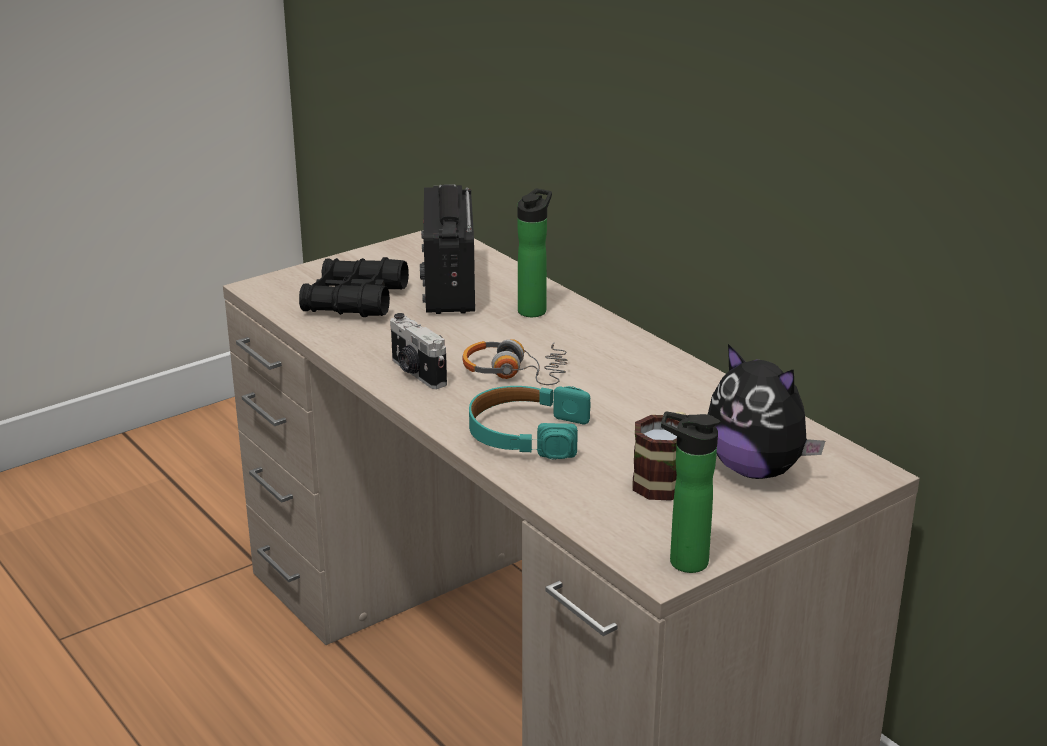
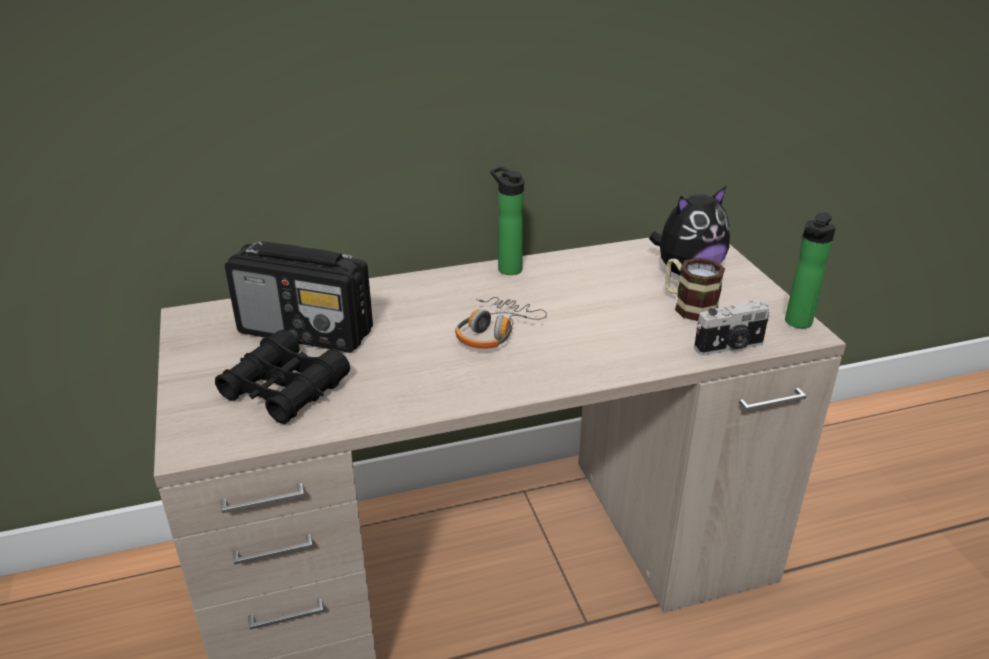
camera: 70 degrees left, 5 degrees up
(416, 373) = (463, 380): camera -> camera (730, 347)
(526, 434) = (600, 347): turquoise headphones -> none
(534, 309) = (387, 301): bottle -> bottle (507, 268)

